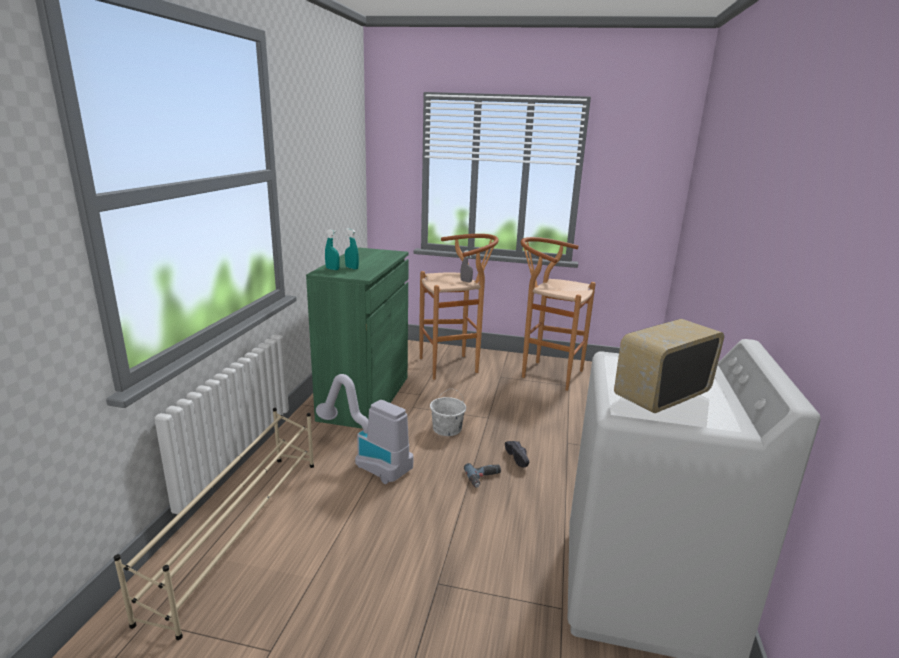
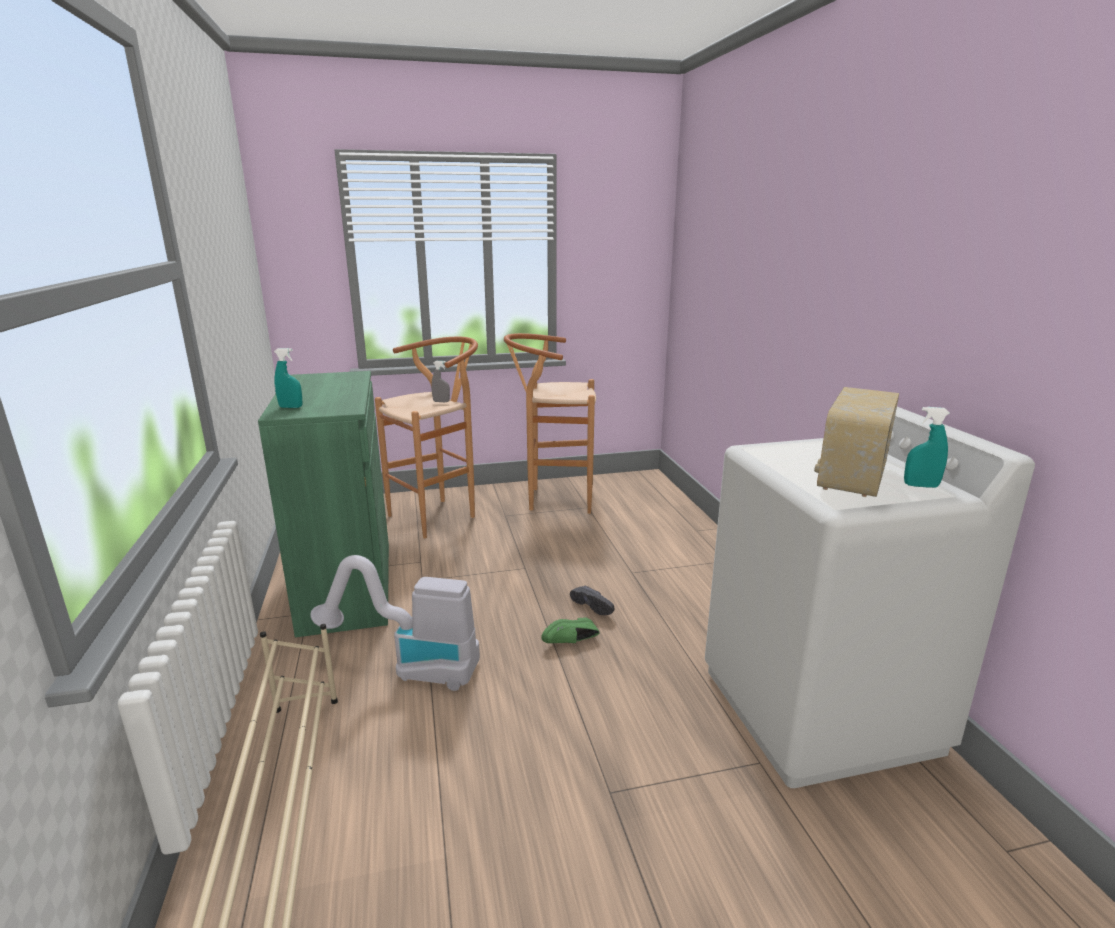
camera: 25 degrees left, 0 degrees up
(352, 268) = (318, 402): turquoise spray bottle -> turquoise spray bottle (920, 486)
(447, 428) = (485, 595): white bucket -> none
(484, 478) = (572, 642): power drill -> green shoe

